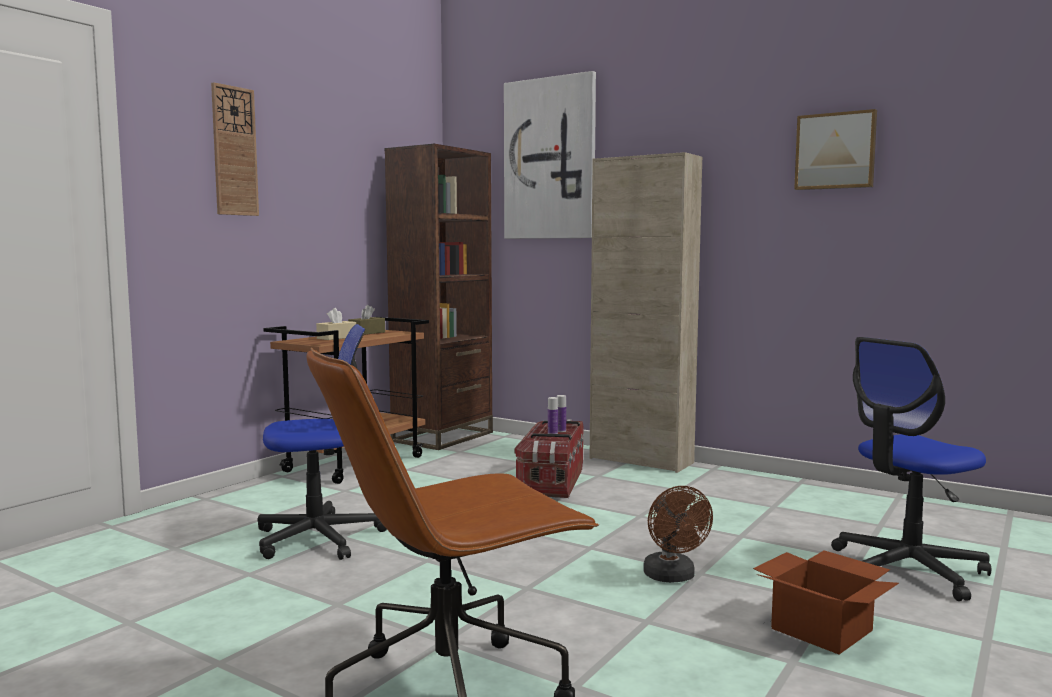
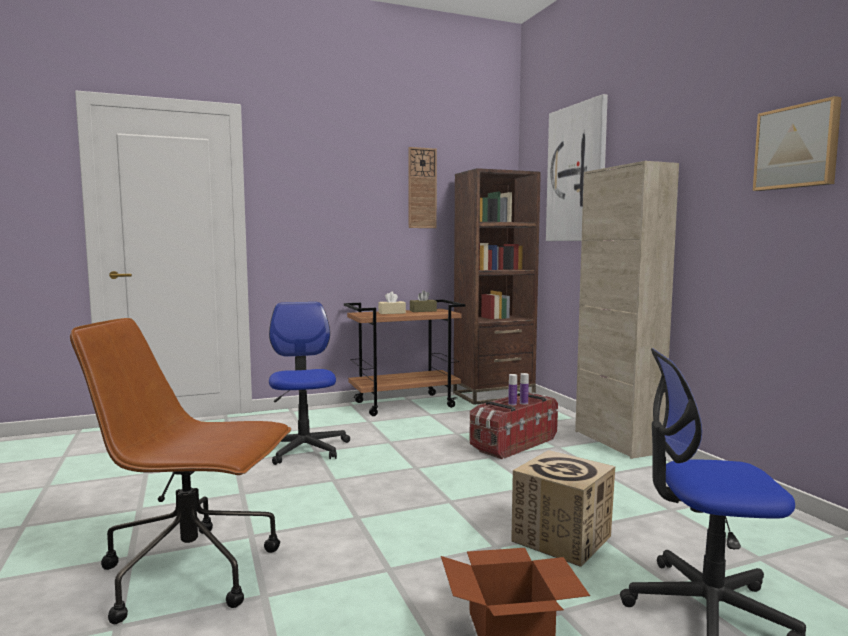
camera: 35 degrees right, 0 degrees up
(234, 151) = (326, 184): wall clock -> wall clock (422, 188)
(319, 537) = (304, 449): office chair -> office chair turned 120 degrees counterclockwise
(672, 577) = (468, 543): brown fan -> none
(738, 551) = (562, 538): none -> cardboard box

